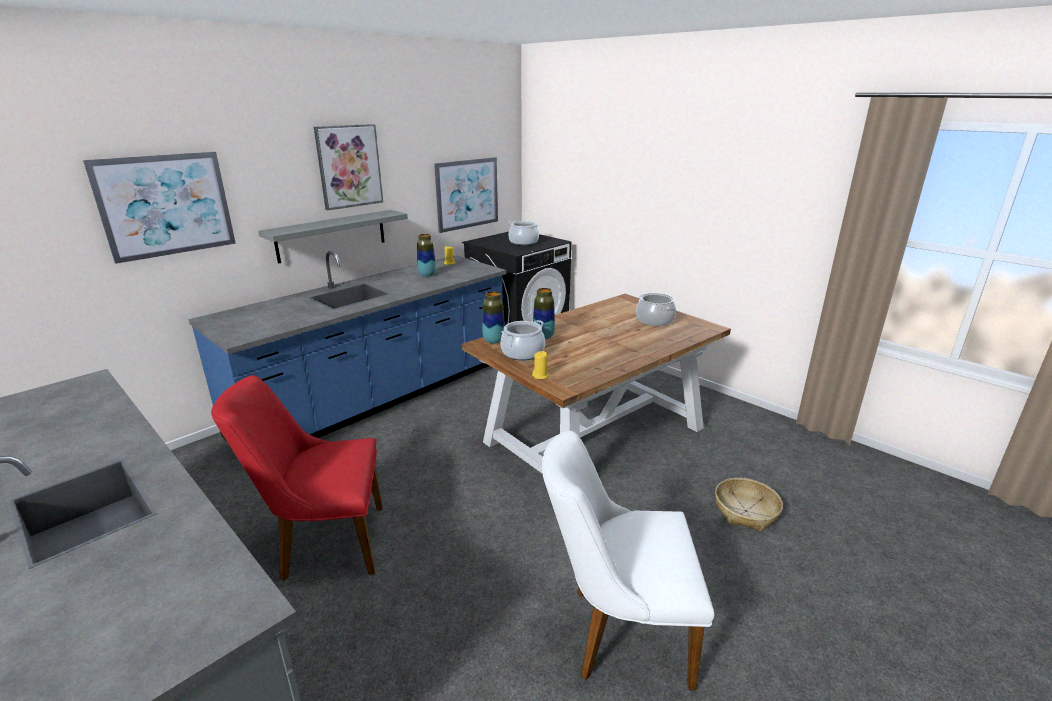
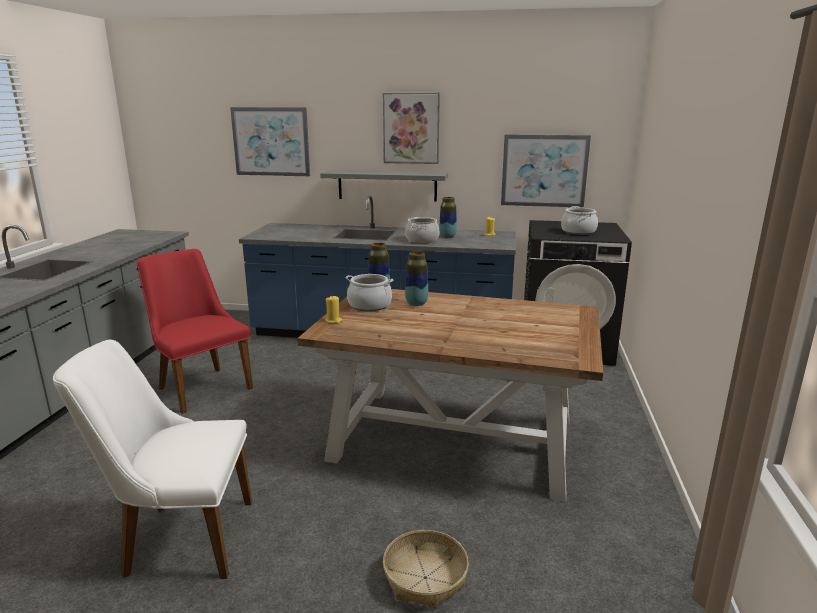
camera: 55 degrees right, 5 degrees down
(617, 632) = (177, 538): white chair -> white chair turned 60 degrees counterclockwise
(655, 320) = (545, 333): cooking pot -> cooking pot (422, 240)

